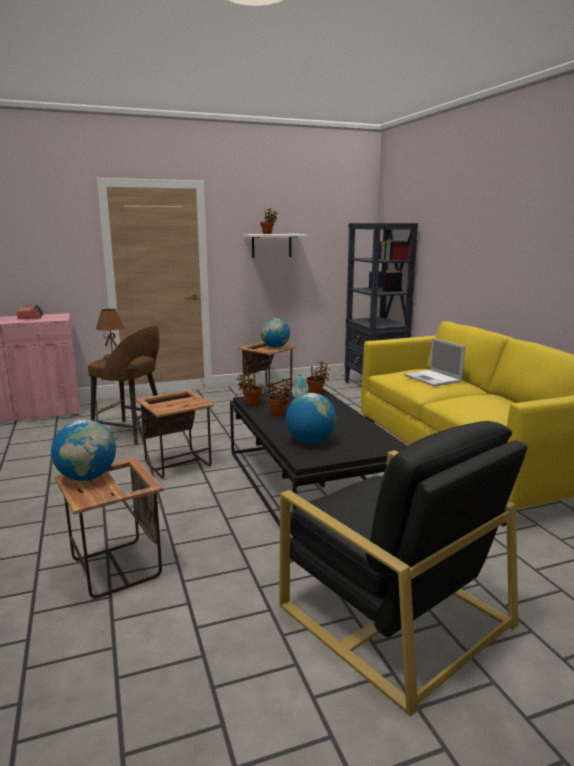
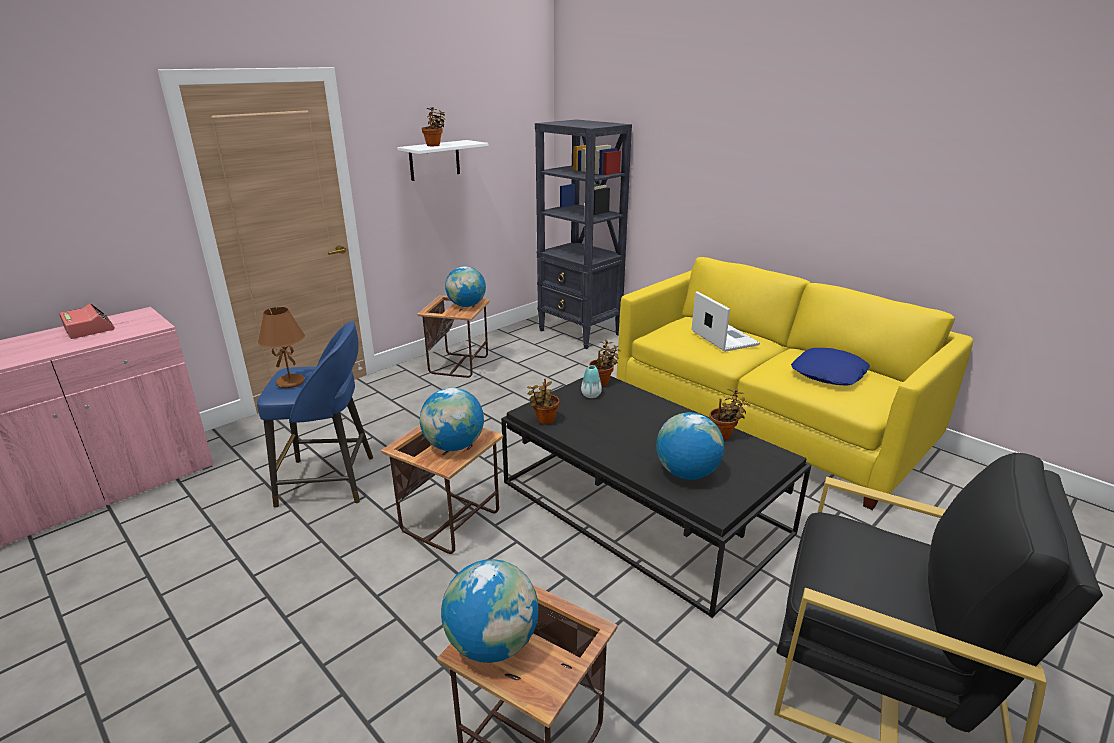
camera: 25 degrees left, 10 degrees up
(131, 433) = (330, 481): brown stool -> blue stool
(177, 403) = (454, 446): none -> globe
(279, 414) = (599, 432): potted plant -> potted plant (723, 435)
(433, 378) = (723, 338): laptop -> laptop turned 150 degrees counterclockwise
(495, 408) = (829, 374): none -> blue pillow

